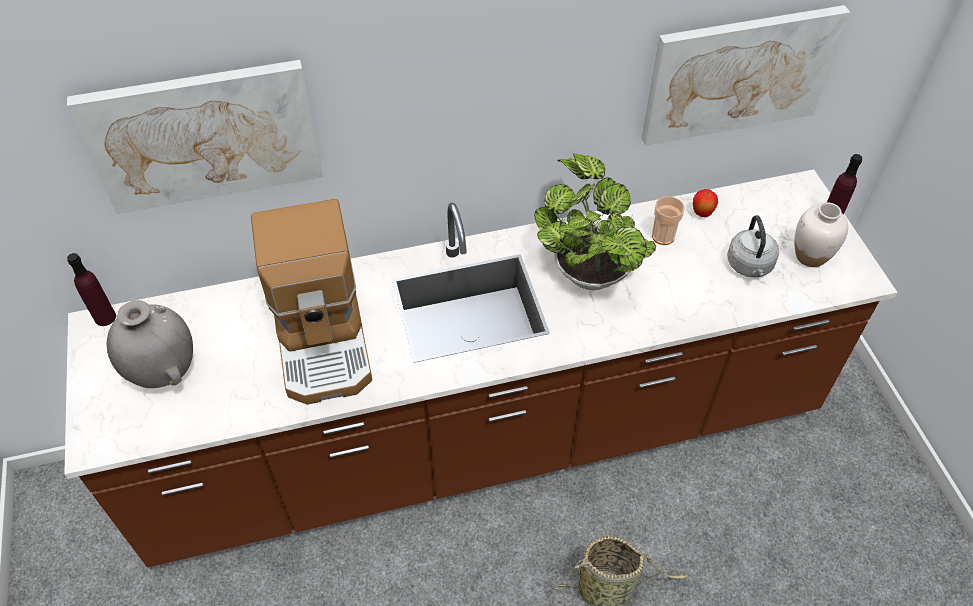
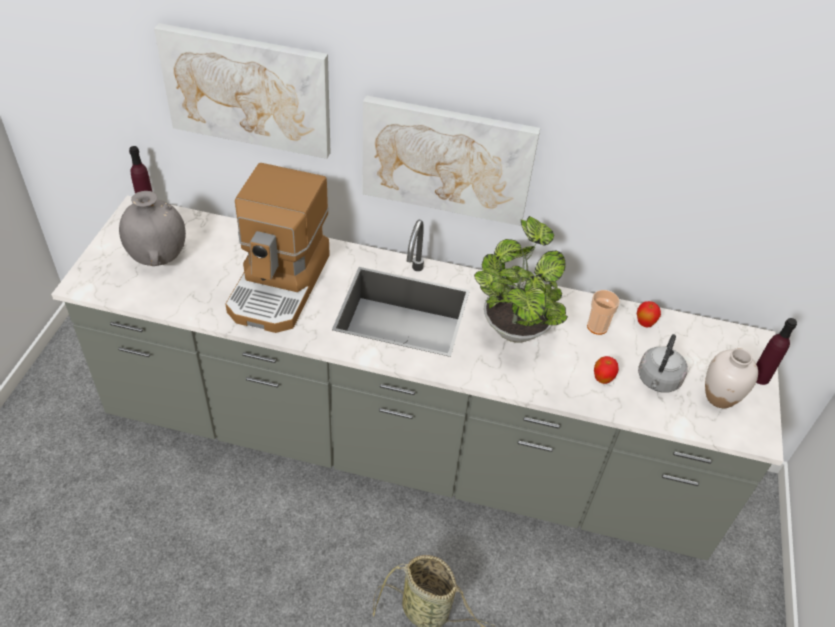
camera: 25 degrees right, 5 degrees down
(486, 439) = (406, 448): brown counter -> grey counter
(702, 288) = (602, 379): none -> apple
(738, 74) = (708, 206): picture -> picture (447, 159)

